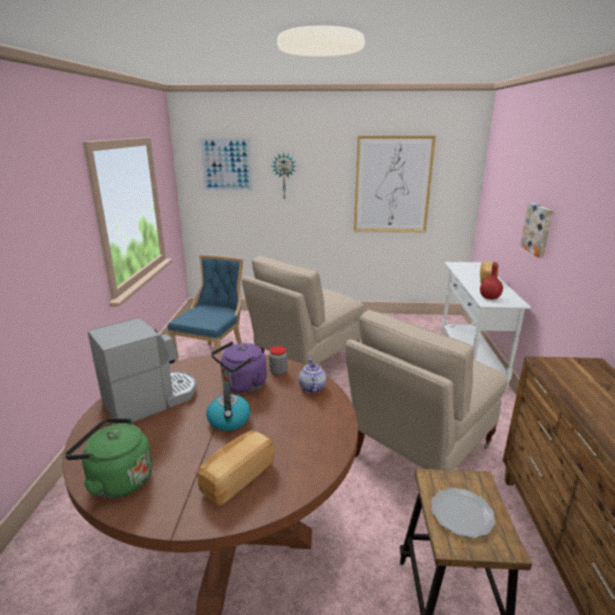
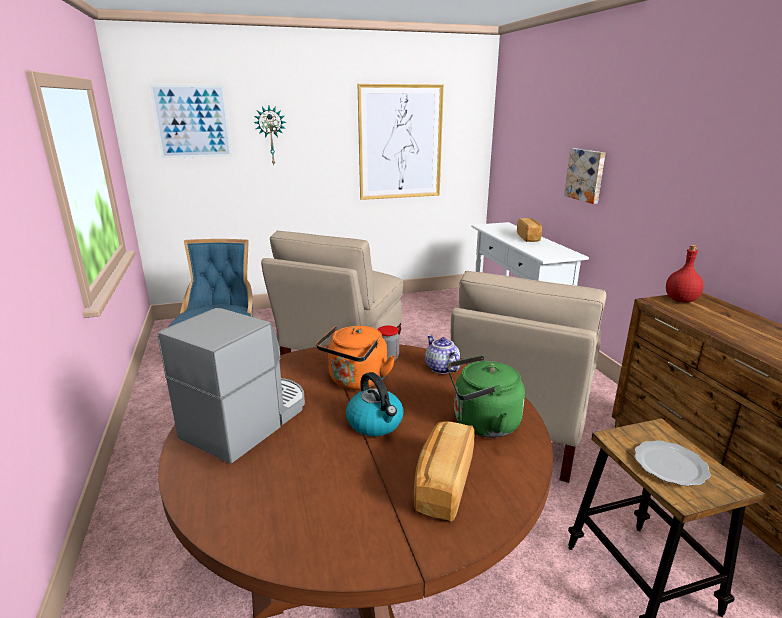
camera: 20 degrees left, 0 degrees up
(117, 480) = (286, 530): green kettle -> green kettle (481, 424)
(242, 385) = (356, 381): purple kettle -> orange kettle
(489, 298) = (545, 253): red bottle -> red bottle (680, 300)

